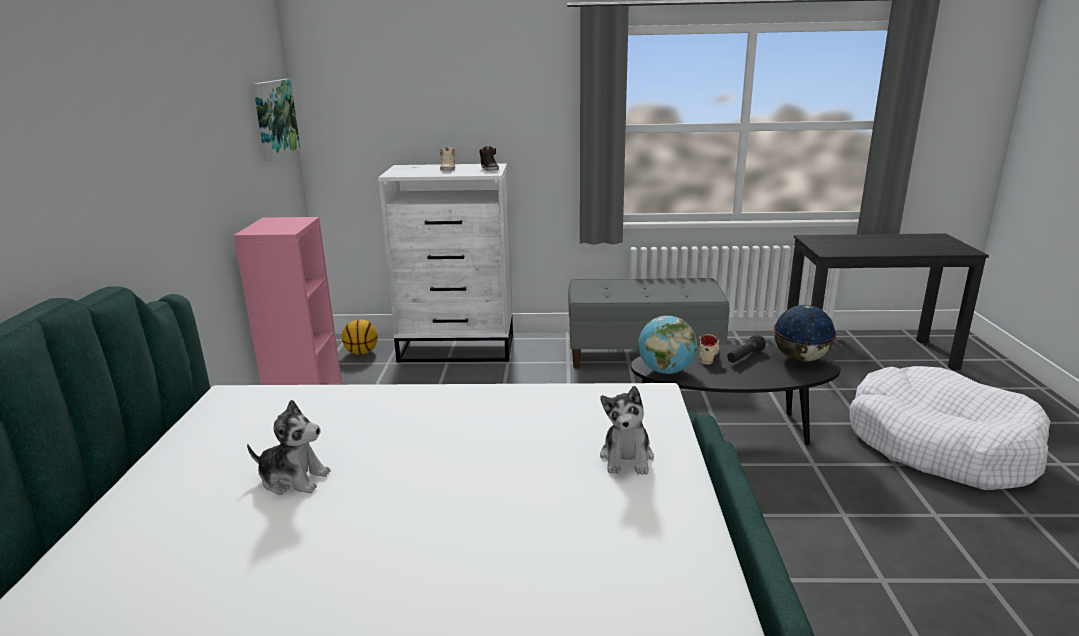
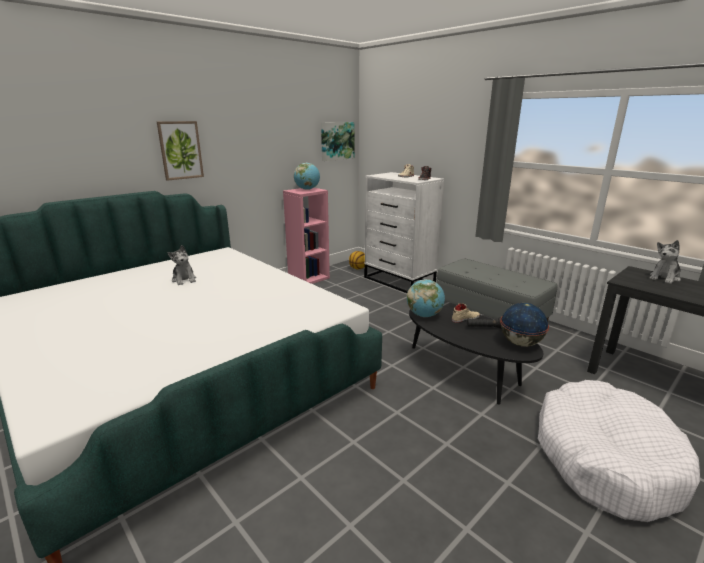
camera: 45 degrees right, 0 degrees up
(68, 180) = (180, 150): none -> picture
(279, 223) = (307, 189): none -> globe
(627, 458) = (276, 322): plush toy -> plush toy (664, 278)

